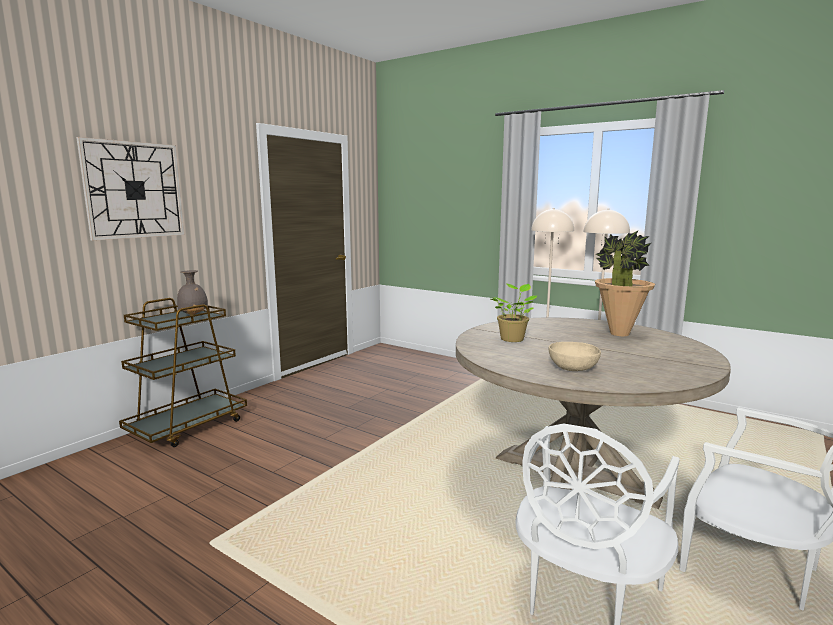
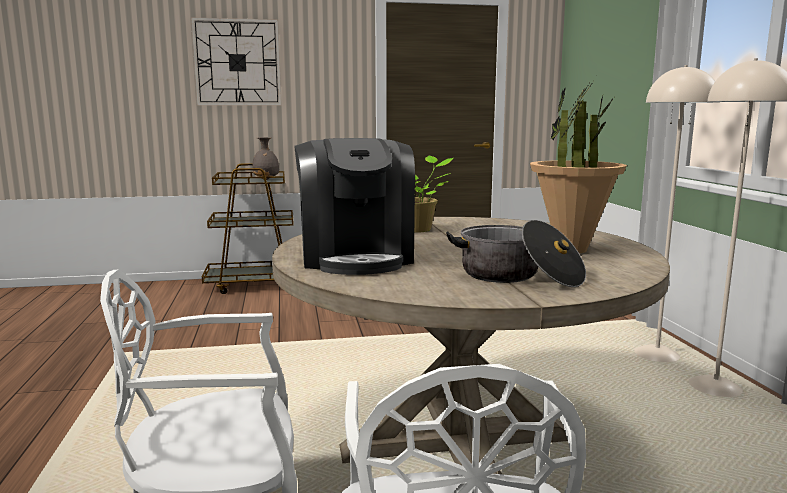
camera: 45 degrees right, 0 degrees up
(572, 368) = (356, 257): beige bowl -> coffee machine
(666, 356) = (518, 276): none -> cooking pot

